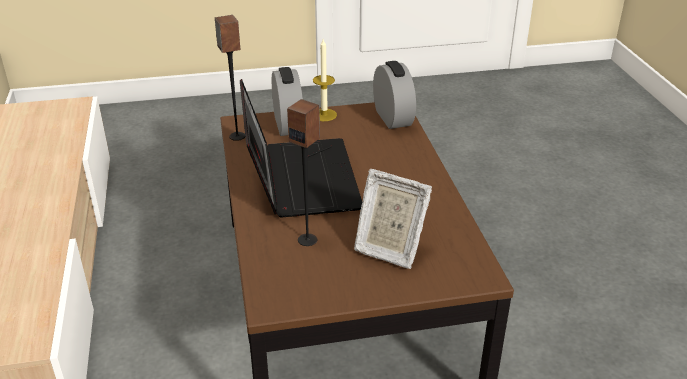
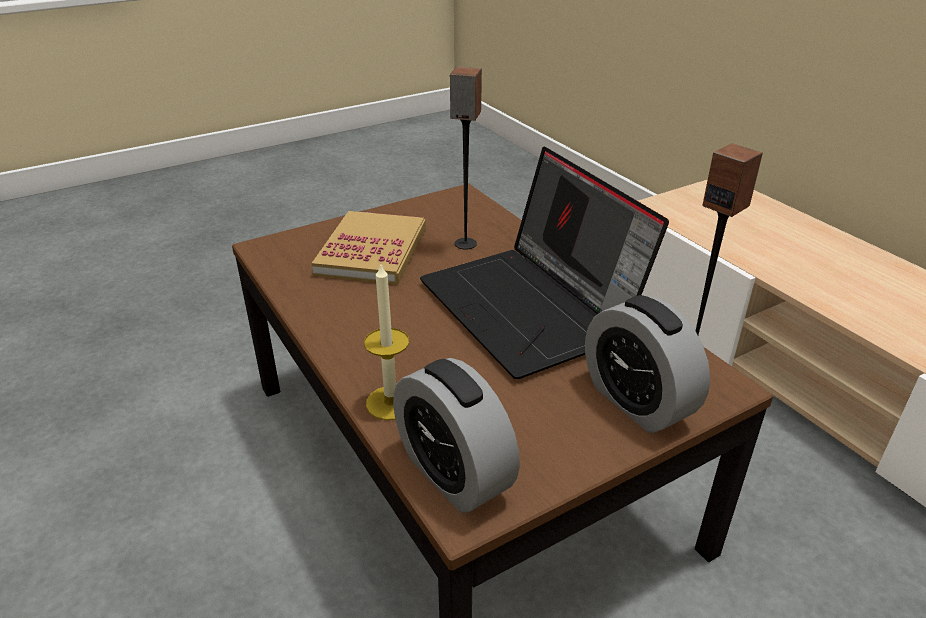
camera: 160 degrees right, 0 degrees up
(324, 115) = (595, 445): candle -> candle (391, 402)
(388, 249) = (372, 252): picture frame -> book

